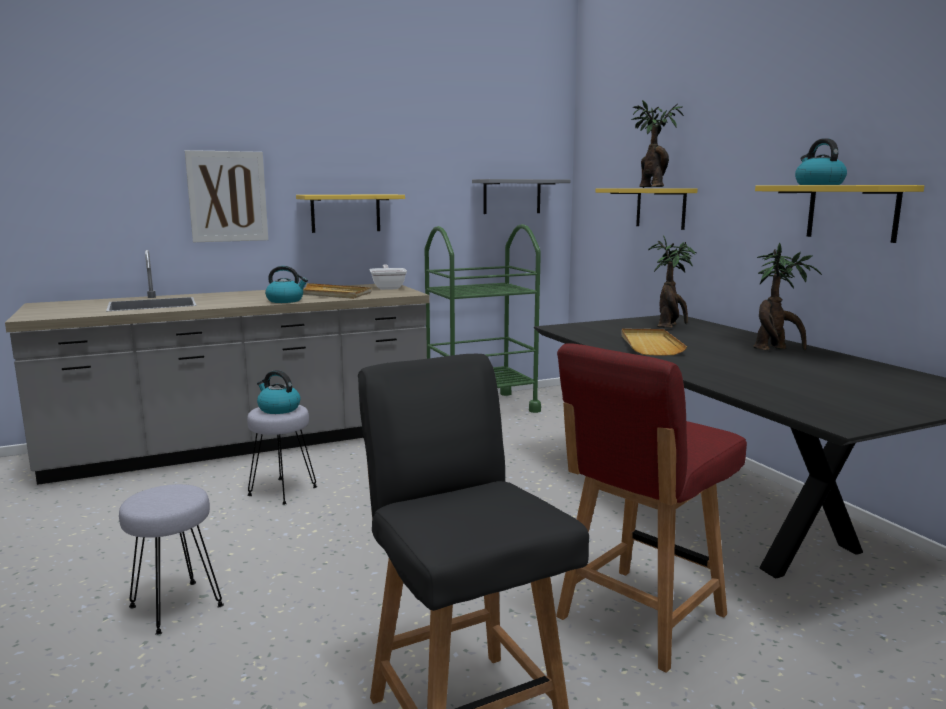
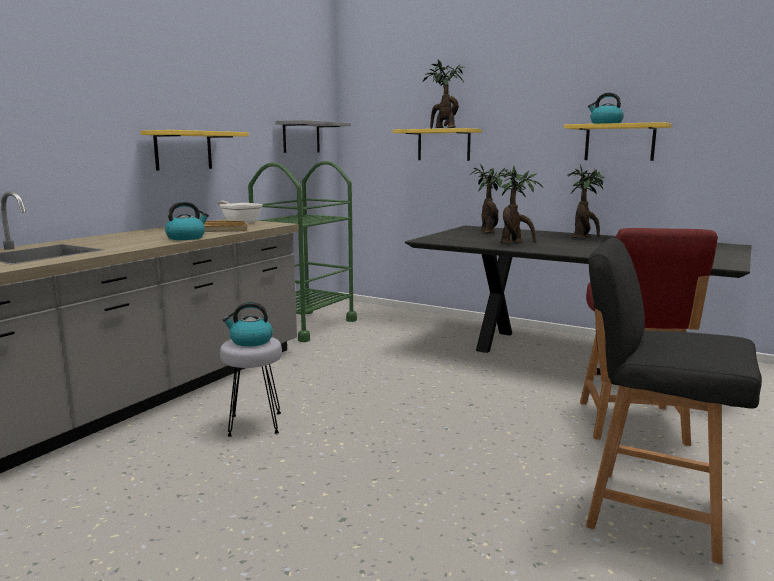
camera: 35 degrees left, 0 degrees up
(175, 607) = (335, 537): grey stool -> none
(227, 196) = (76, 130): picture -> none
(649, 345) = (514, 243): beige tray -> potted plant

